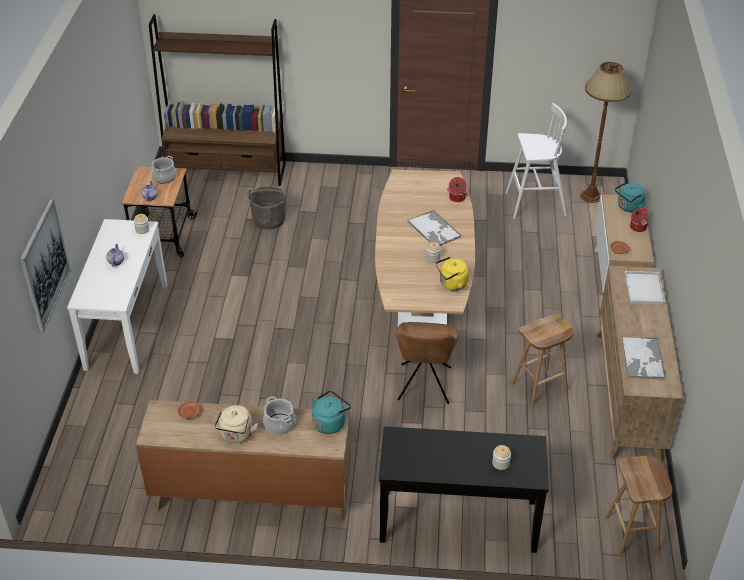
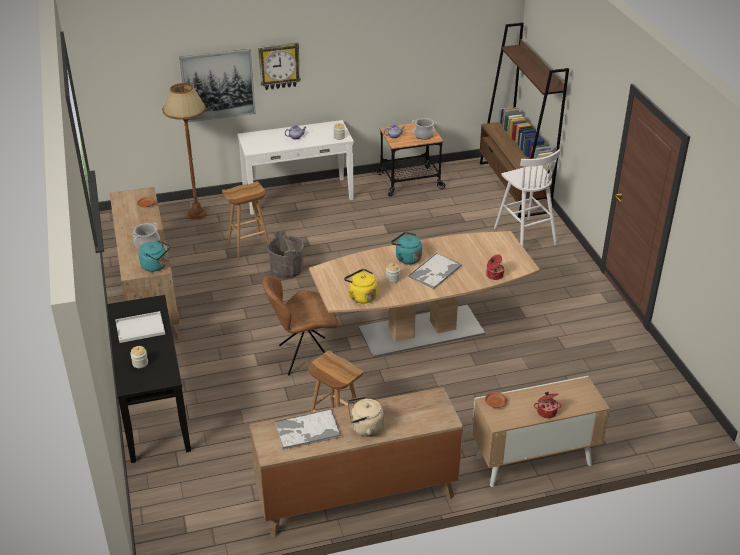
camera: 70 degrees right, 5 degrees down
(65, 199) = (279, 66): none -> wall clock
(236, 435) = (130, 229): beige kettle -> beige kettle (365, 428)
(269, 220) = (466, 224): grey bucket -> grey bucket (287, 269)
(534, 204) = (618, 376): white stool -> white stool (524, 235)
(591, 196) = (669, 418): brown floor lamp -> brown floor lamp (196, 214)
(628, 207) = (578, 400): turquoise kettle -> turquoise kettle (406, 258)
(632, 535) = (168, 526): brown stool -> brown stool (249, 247)
(643, 288) = (420, 417): white tray -> white tray (141, 327)

